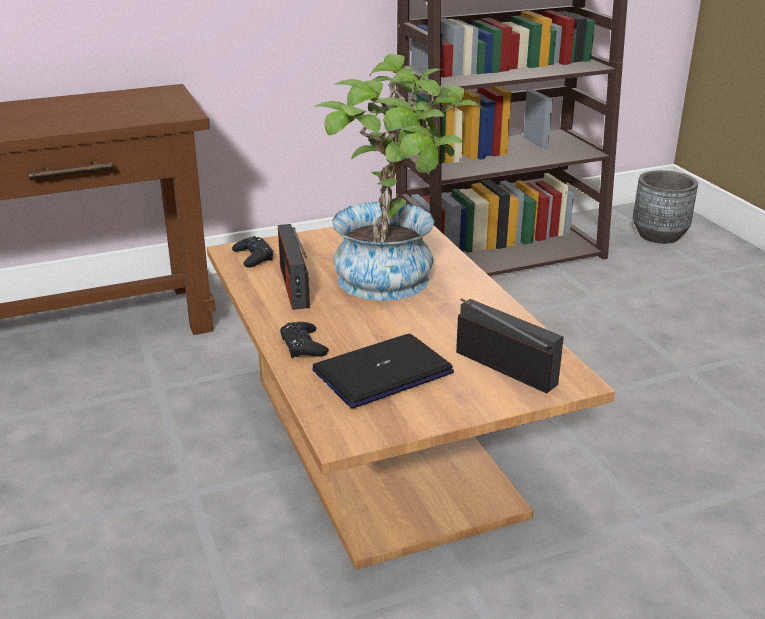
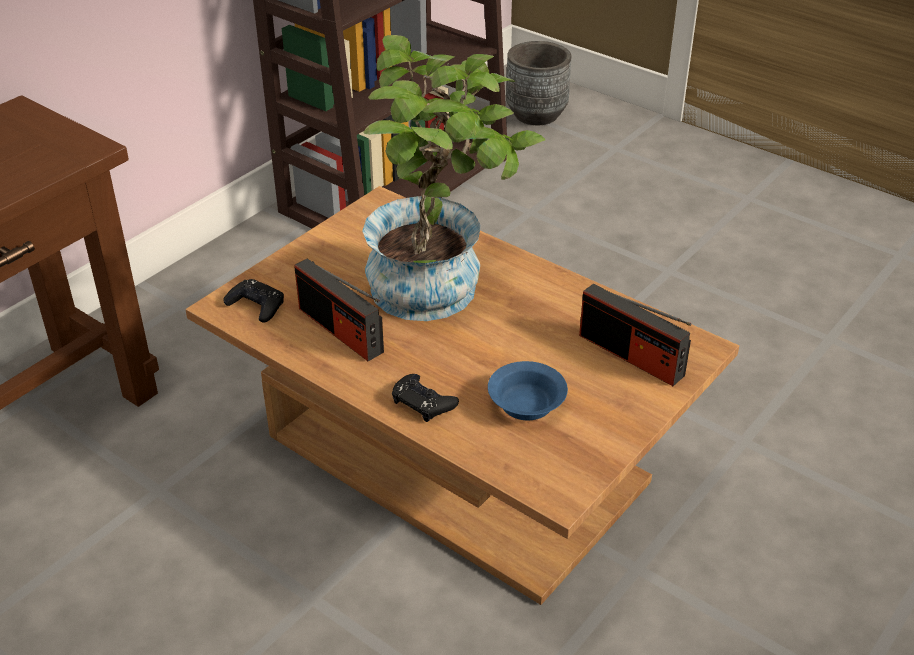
camera: 30 degrees left, 10 degrees up
(382, 372) = (528, 404): laptop -> blue bowl
(505, 368) = (631, 355): radio -> radio turned 150 degrees counterclockwise

